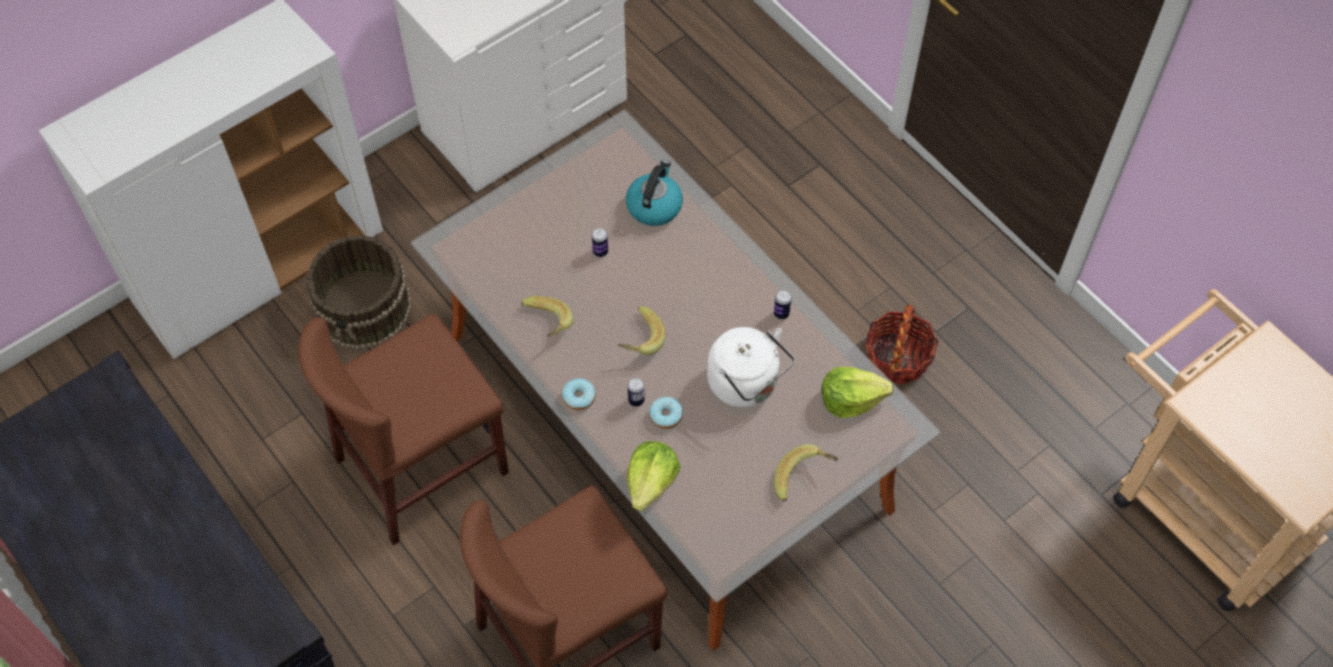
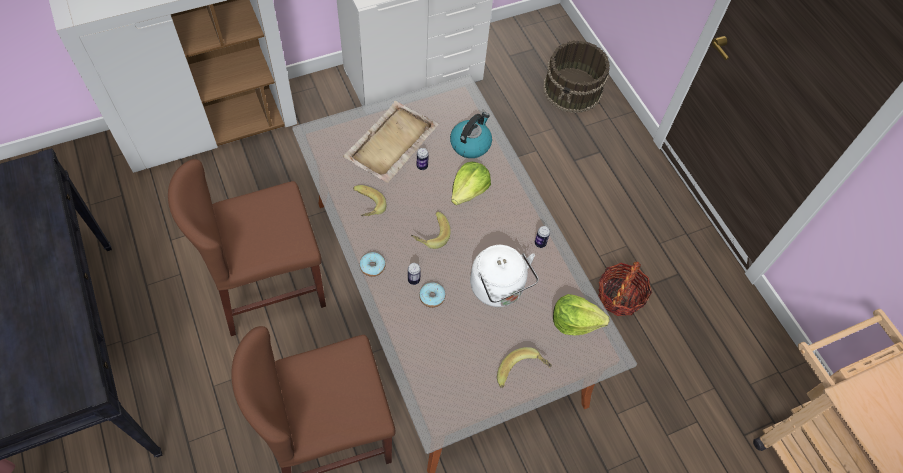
camera: 10 degrees right, 0 degrees up
(365, 308) = (268, 171): brown bucket -> brown bucket (573, 89)
(549, 231) = (390, 143): none -> beige tray
(651, 482) = (405, 345): lettuce -> lettuce (469, 191)

